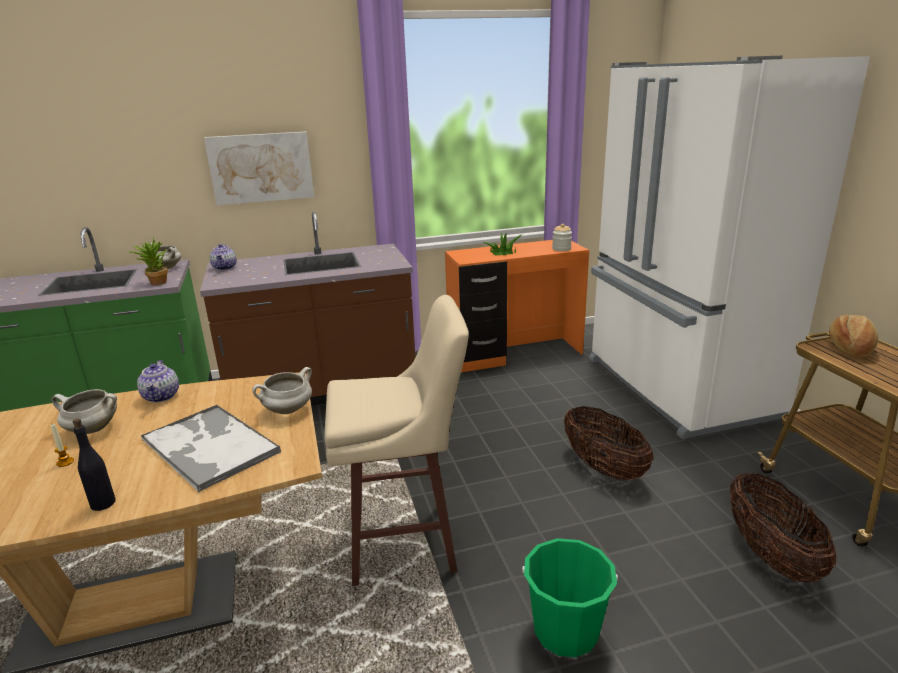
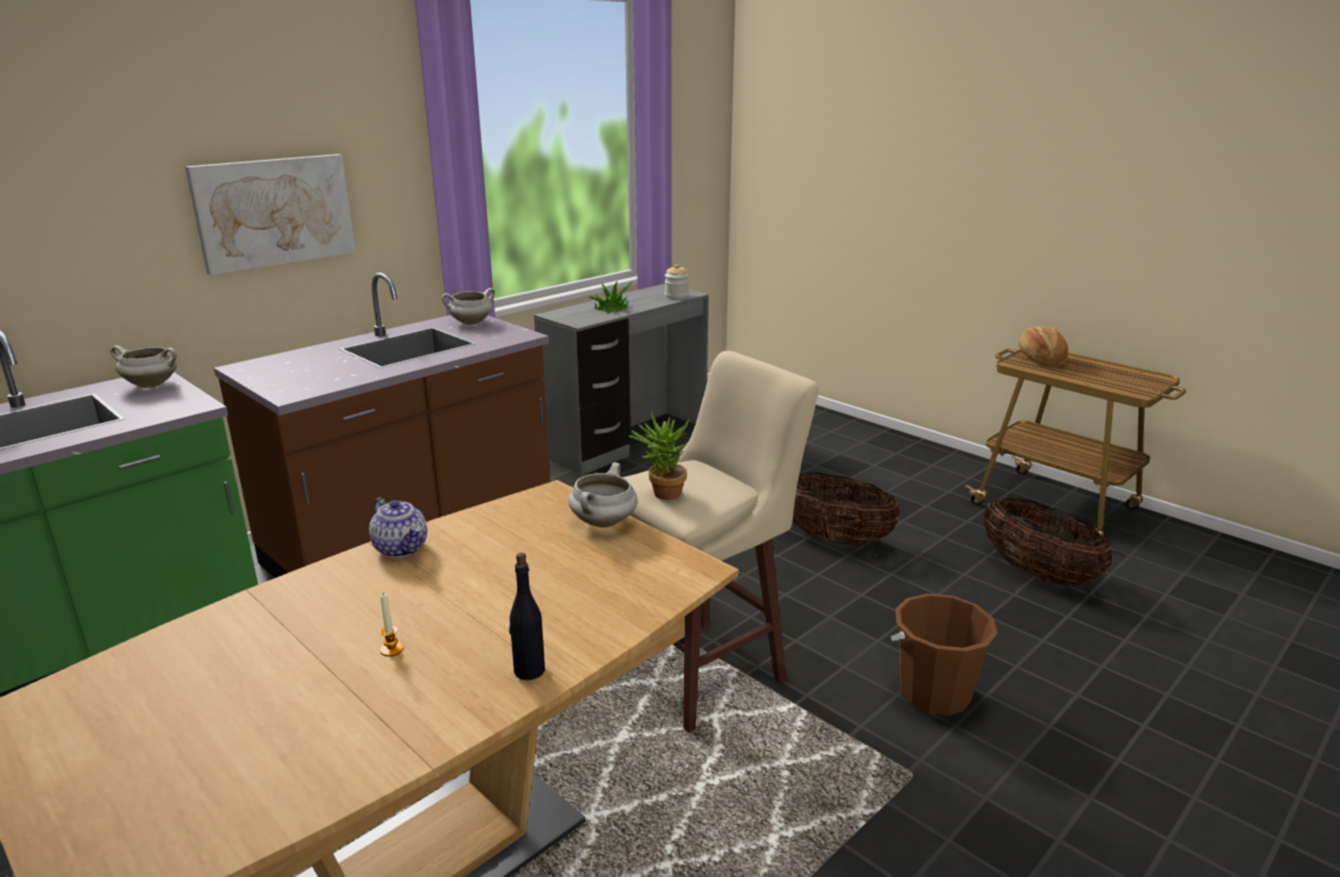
camera: 30 degrees left, 0 degrees up
(92, 429) = (363, 607): white cooking pot -> white cooking pot (470, 323)
(156, 282) = (174, 406): potted plant -> potted plant (661, 494)
(209, 446) = (565, 581): tray -> none
(225, 268) = (261, 371): teapot -> none
(515, 354) = (629, 442): orange desk -> grey desk
(566, 631) = (934, 693): green bucket -> brown bucket
(676, 388) = (833, 443): white fridge -> none

